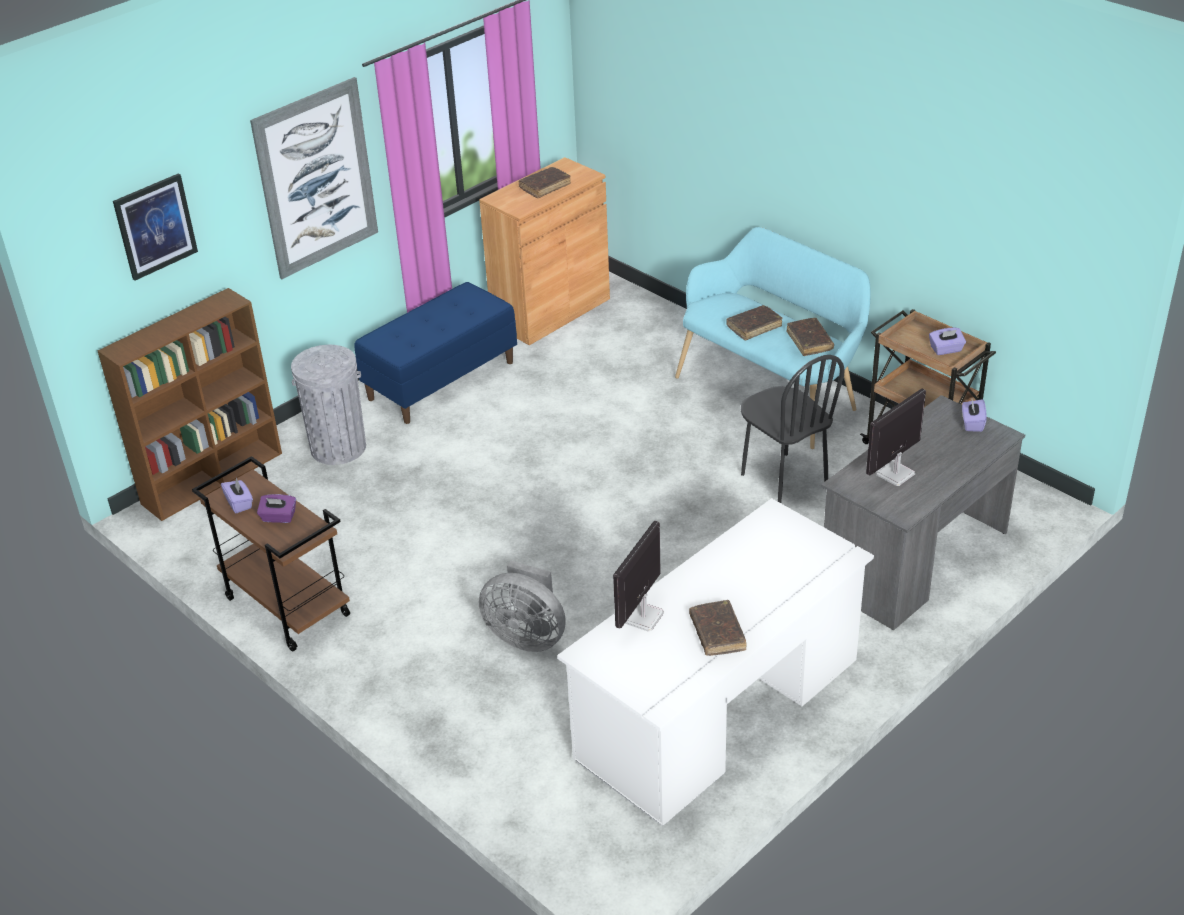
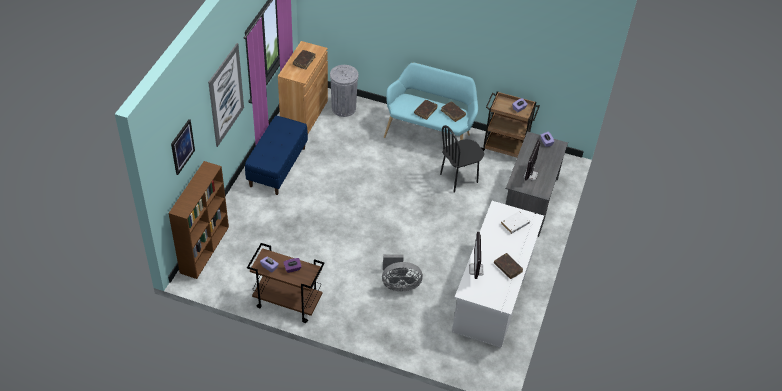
camera: 30 degrees left, 10 degrees up
(338, 447) = (253, 216): grey trash can -> grey trash can (343, 108)
(783, 480) = (459, 178): black chair -> black chair turned 120 degrees clockwise
(792, 554) = (515, 224): none -> white book

